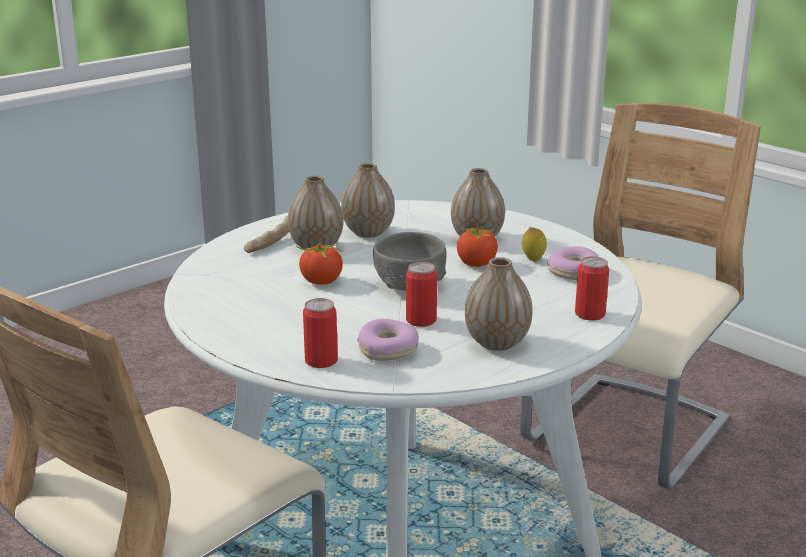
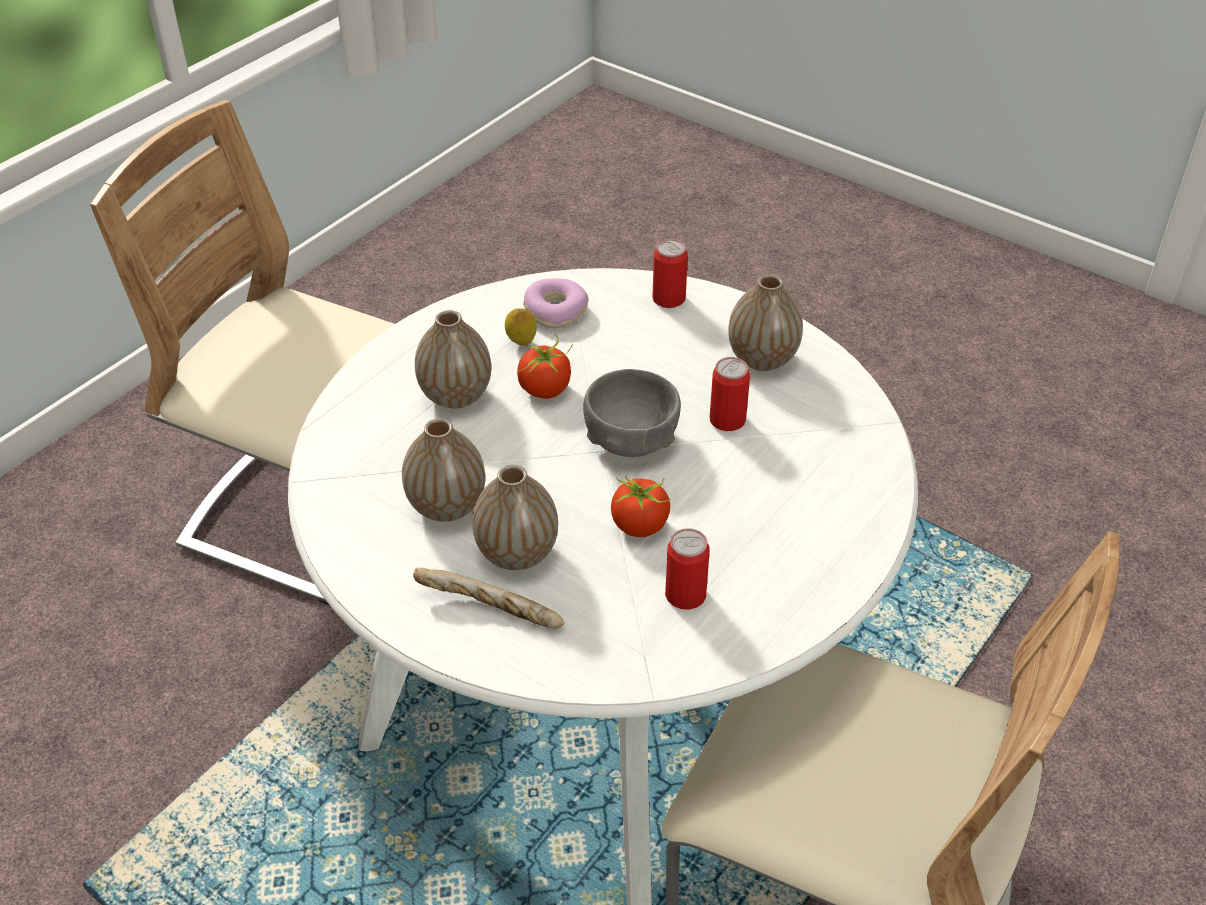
camera: 100 degrees left, 20 degrees up
(321, 361) = (858, 485): can -> can (685, 595)
(388, 349) = (810, 437): donut -> none

